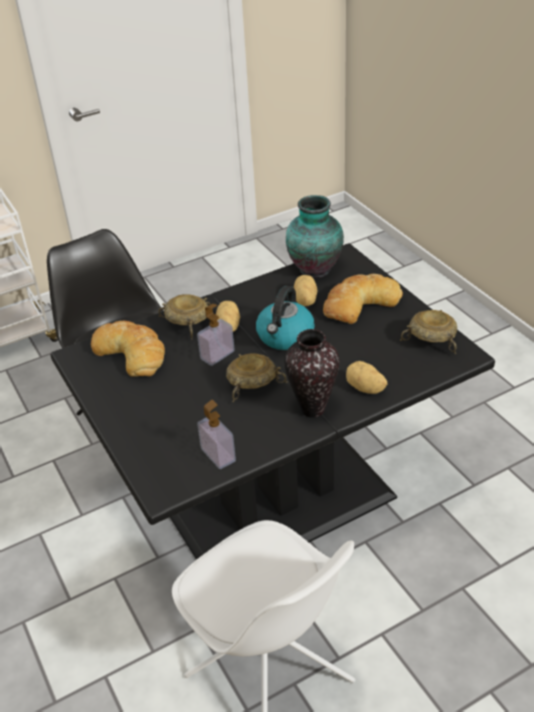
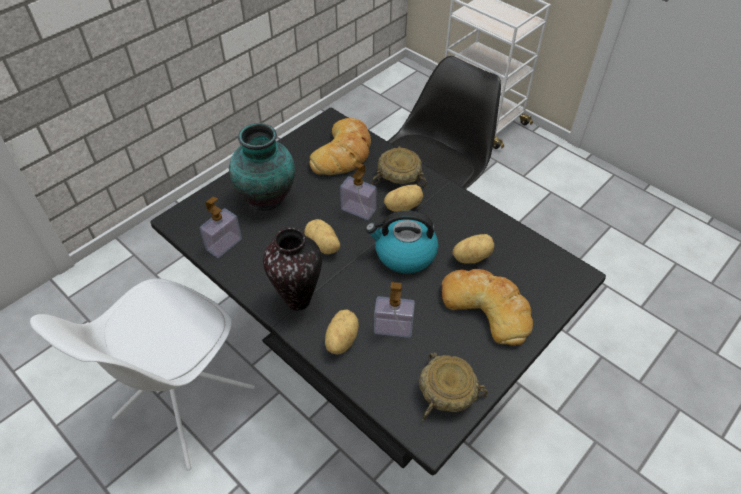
camera: 70 degrees right, 10 degrees up
(253, 385) = (322, 246): beige bowl -> potato
(315, 268) = (535, 253): vase -> vase (268, 198)
(363, 356) = (393, 328): none -> soap dispenser

